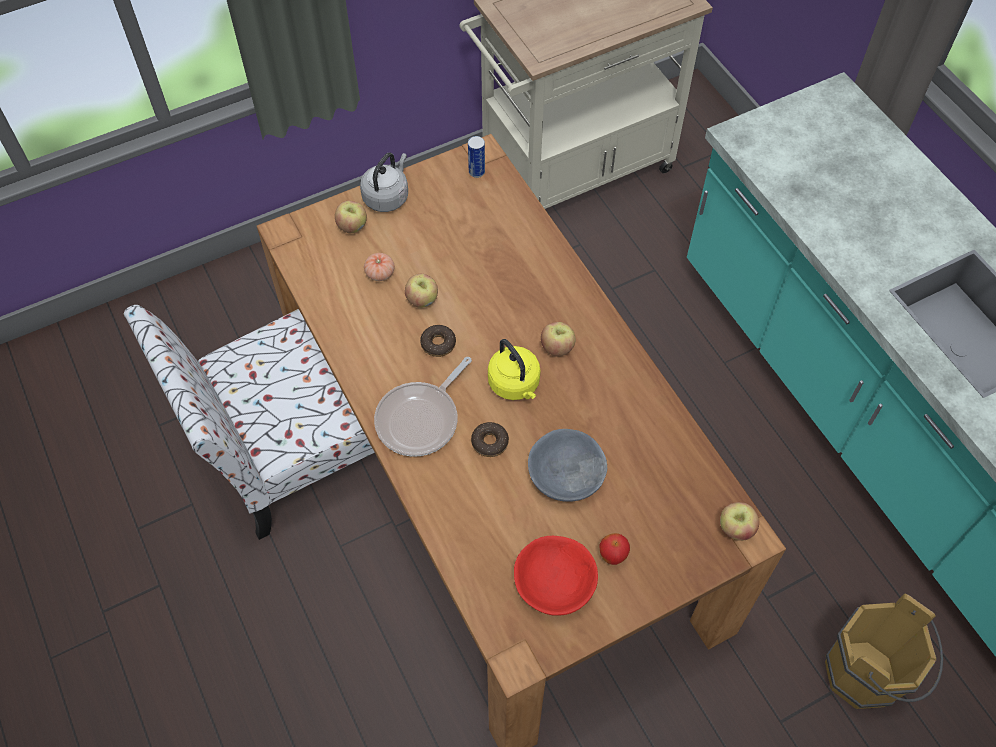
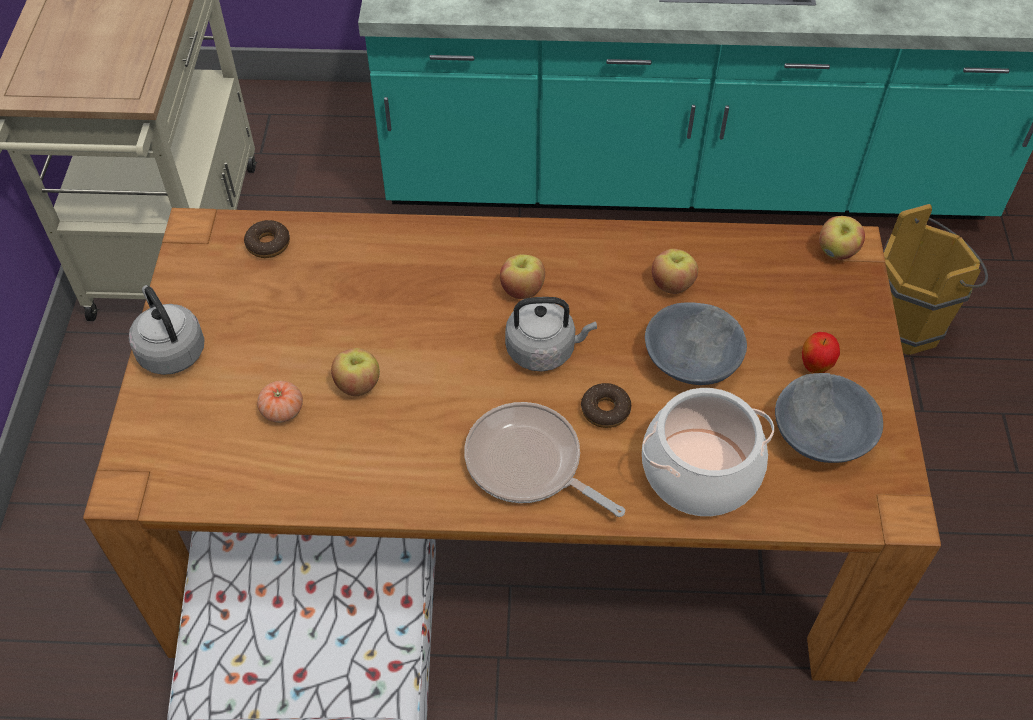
camera: 60 degrees left, 5 degrees down
(352, 226) = (184, 407): apple -> apple (672, 284)
(421, 419) = (529, 464): frying pan -> frying pan turned 150 degrees clockwise
(438, 344) = (434, 398): donut -> donut (268, 244)
(476, 172) = (216, 246): can -> none
(476, 520) = (700, 471): none -> cooking pot
(515, 385) = (544, 350): yellow kettle -> grey kettle
(553, 584) = (821, 435): red bowl -> grey bowl

